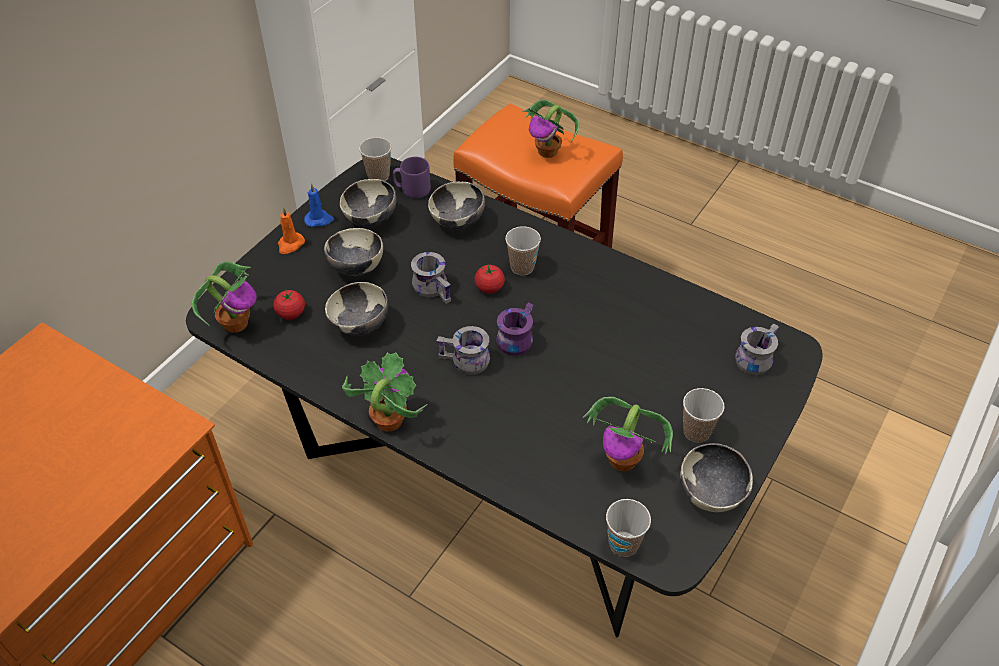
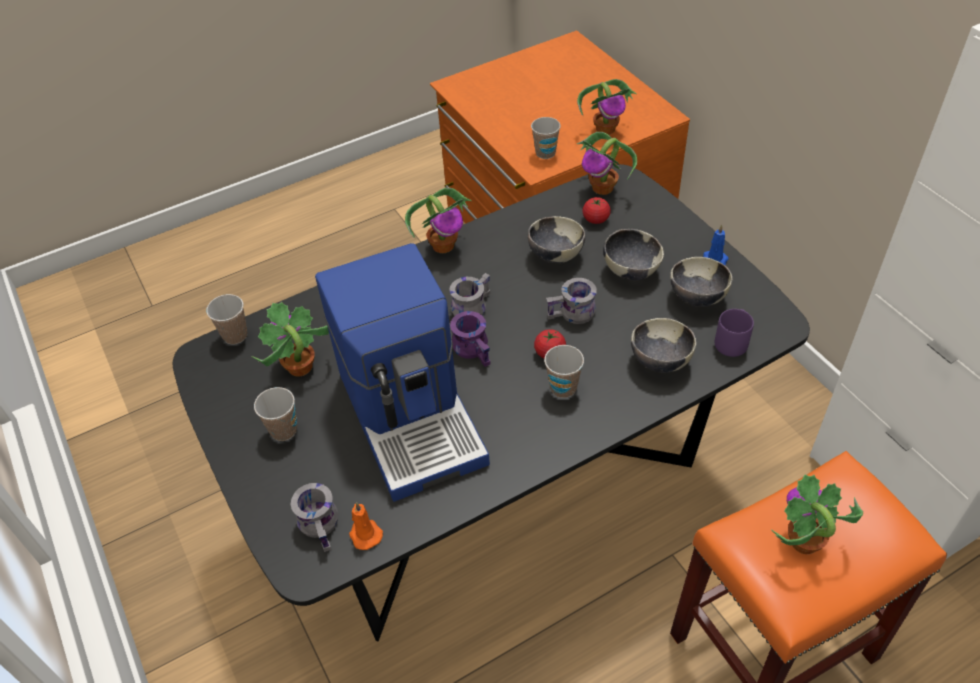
camera: 120 degrees right, 0 degrees up
(79, 389) = (606, 129): none -> potted plant
(290, 244) = (686, 236): orange candle -> orange candle (365, 534)
(378, 176) = (768, 321): cup -> cup (545, 153)
(615, 348) = (413, 415): none -> coffee machine
(711, 493) = (224, 409): bowl -> none

